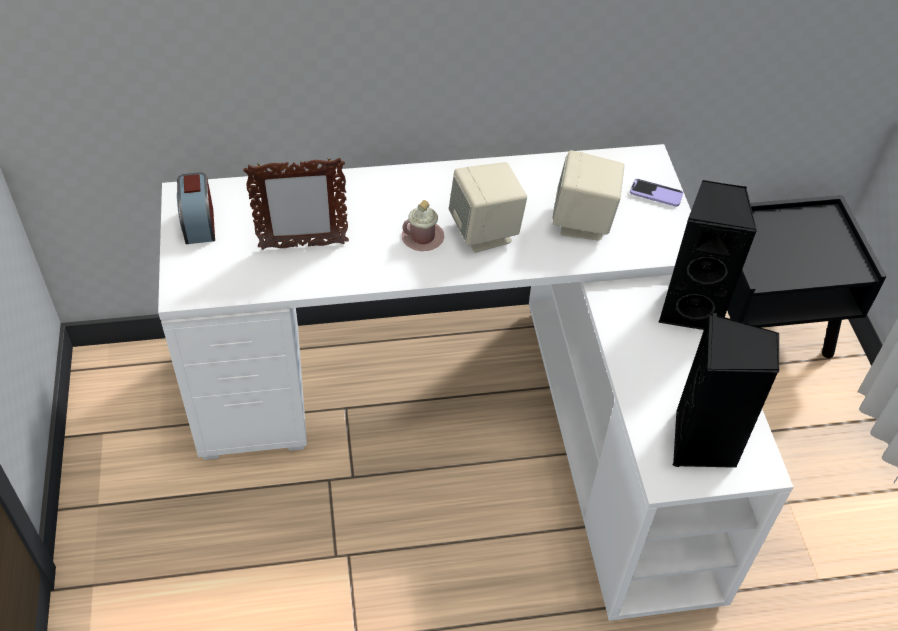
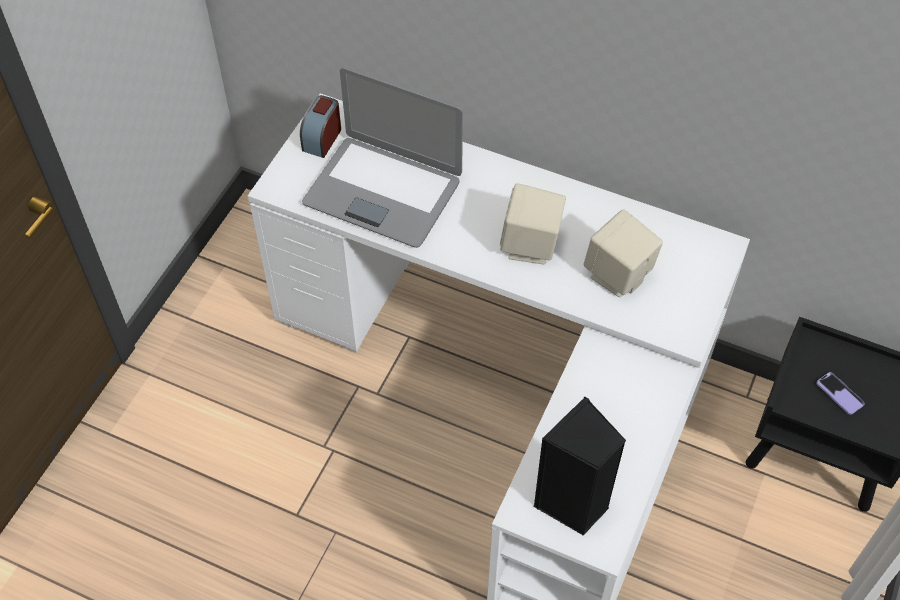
camera: 35 degrees right, 5 degrees up
(302, 246) = (383, 191): picture frame -> laptop
(422, 237) = (478, 227): pink mug -> none
(656, 194) = (703, 280): phone -> phone (839, 394)
(691, 308) = (657, 392): black speaker -> none

